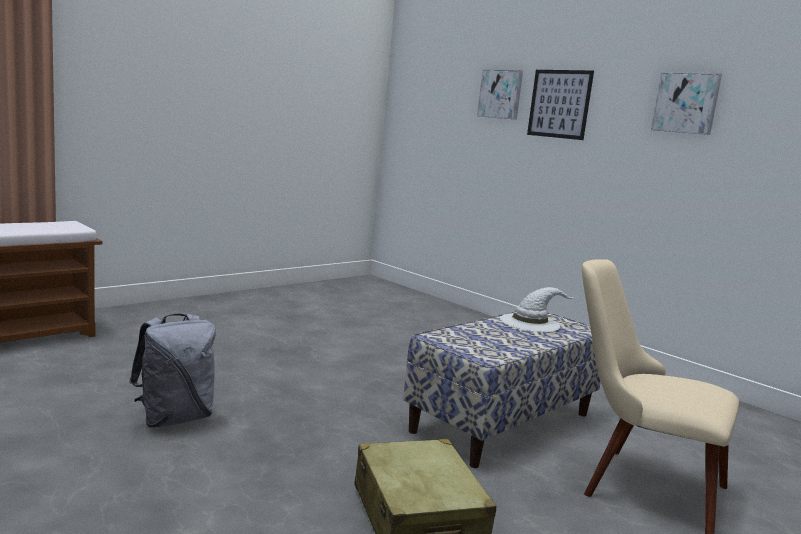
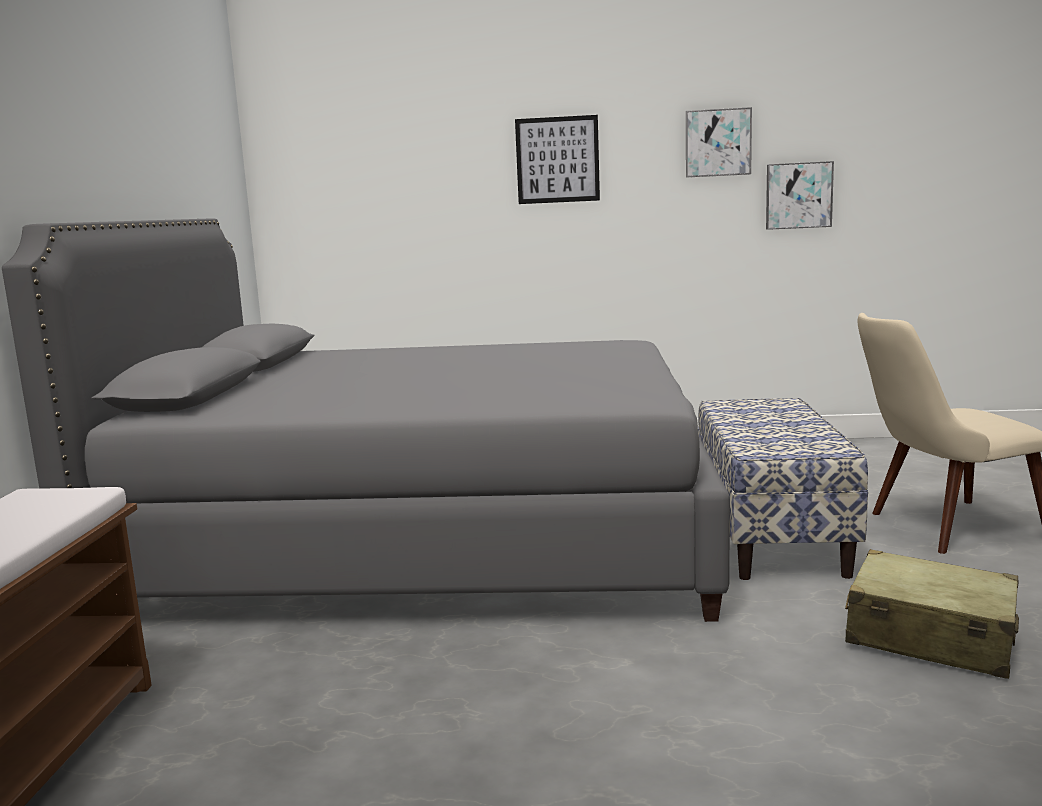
camera: 40 degrees left, 0 degrees up
(175, 418) = (548, 700): grey backpack -> none
(322, 336) = (426, 539): none -> grey bed
(500, 94) = (464, 156): picture -> picture (798, 195)
(530, 322) = (747, 412): white hat -> none

